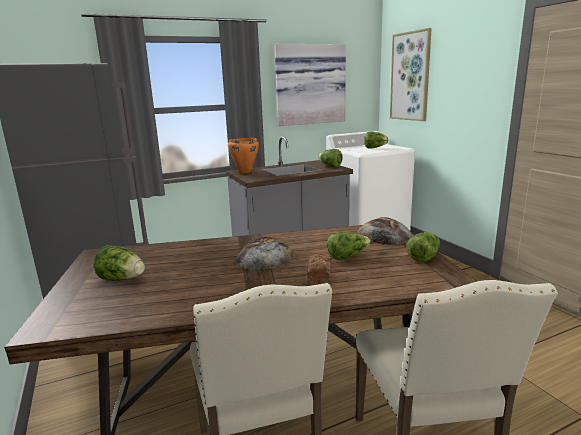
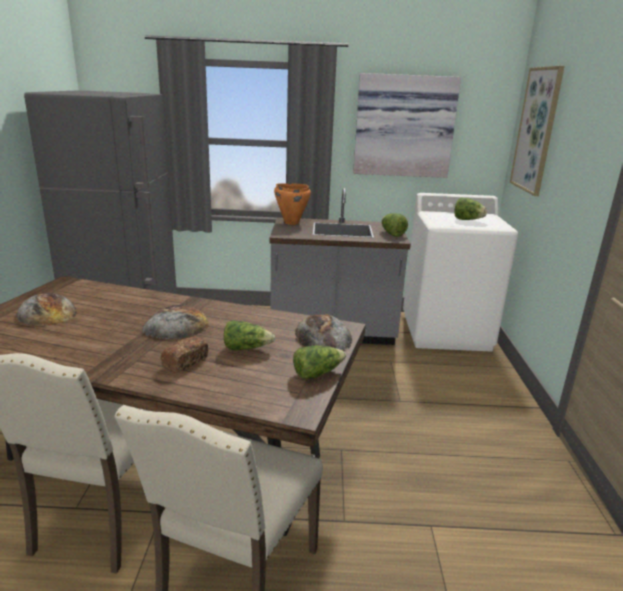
camera: 25 degrees right, 5 degrees up
(122, 279) = (47, 313): lettuce -> bread

